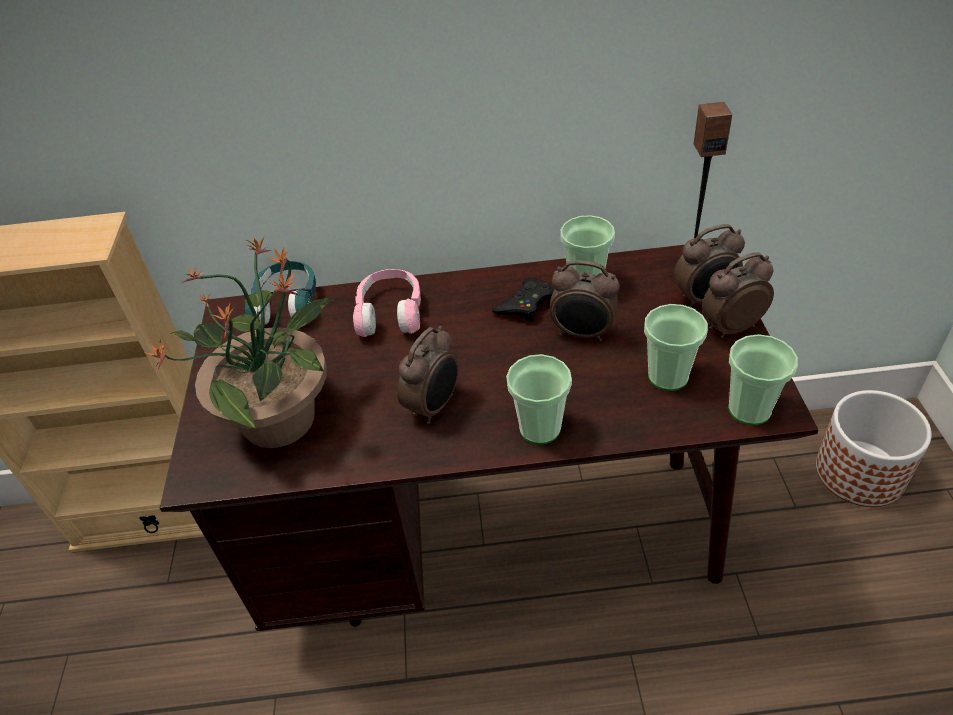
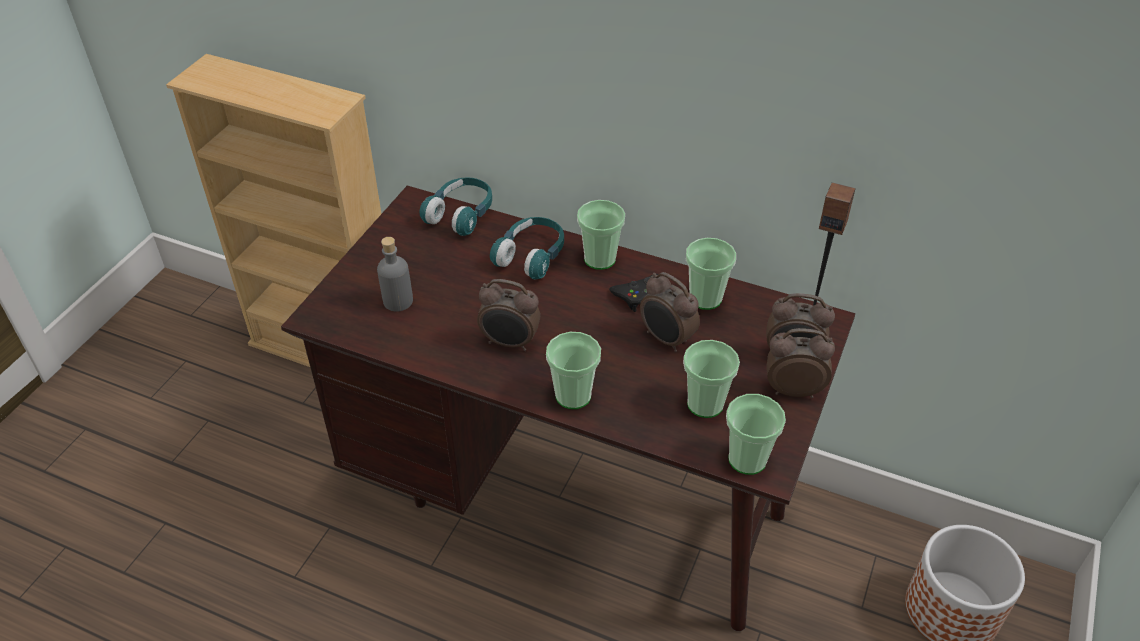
camera: 25 degrees right, 0 degrees up
(281, 418) = (398, 301): potted plant -> grey bottle
(390, 313) = (531, 256): pink headphones -> turquoise headphones
(434, 406) = (510, 343): alarm clock -> alarm clock turned 45 degrees clockwise
(460, 288) = (599, 259): none -> cup

